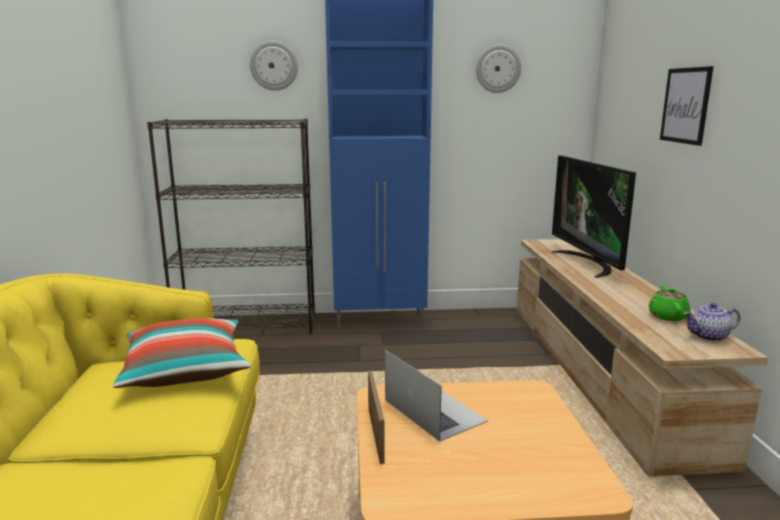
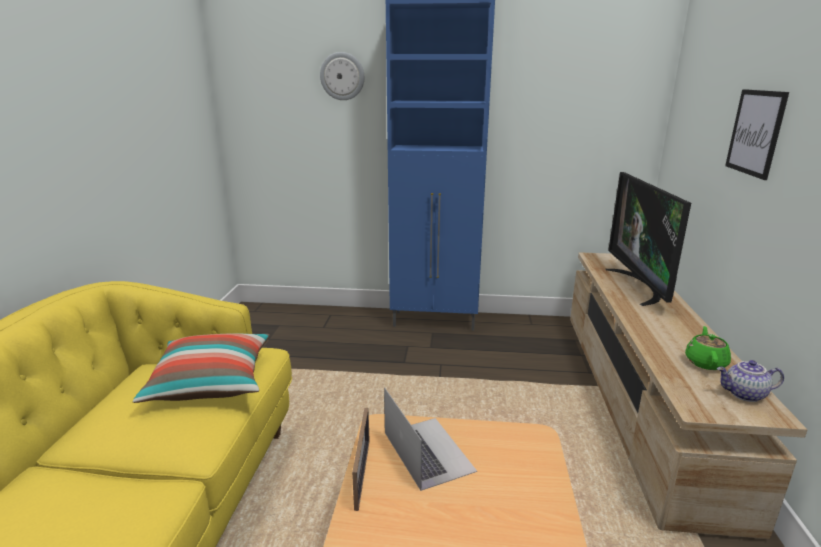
camera: 10 degrees right, 5 degrees up
(248, 325) = (314, 316): black bookcase -> none
(498, 69) = (564, 79): wall clock -> none

